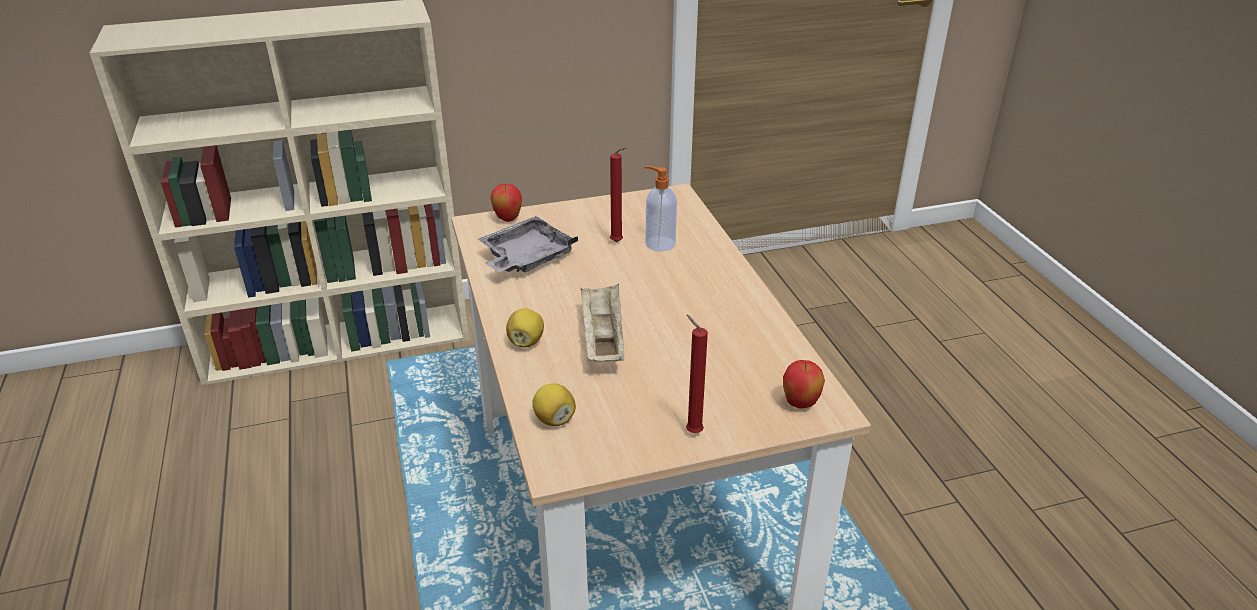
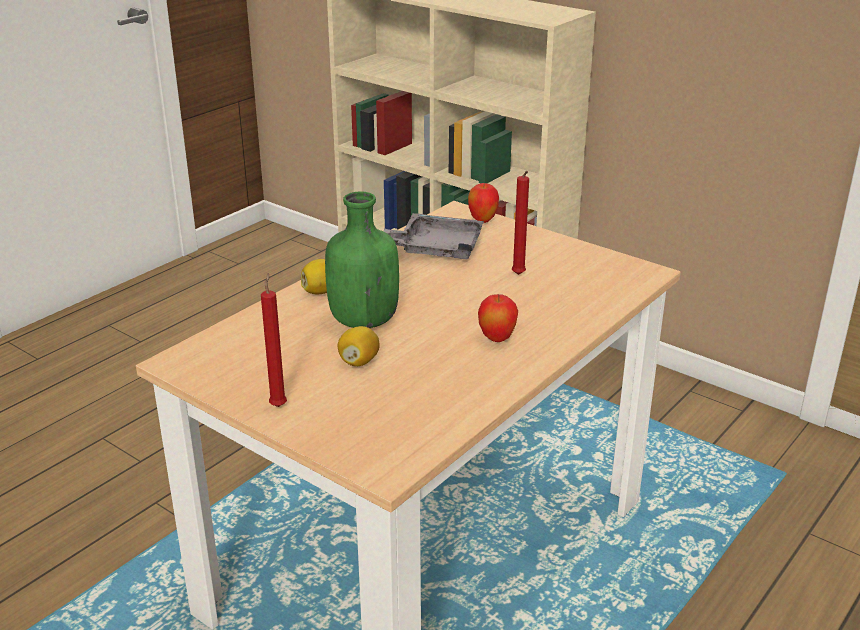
camera: 55 degrees right, 5 degrees down
(554, 419) = (234, 339): lemon -> lemon (359, 361)
(602, 339) = (362, 320): beige tray -> green bottle
(659, 243) = (546, 294): soap dispenser -> none
(800, 404) = (377, 448): apple -> apple (497, 339)

